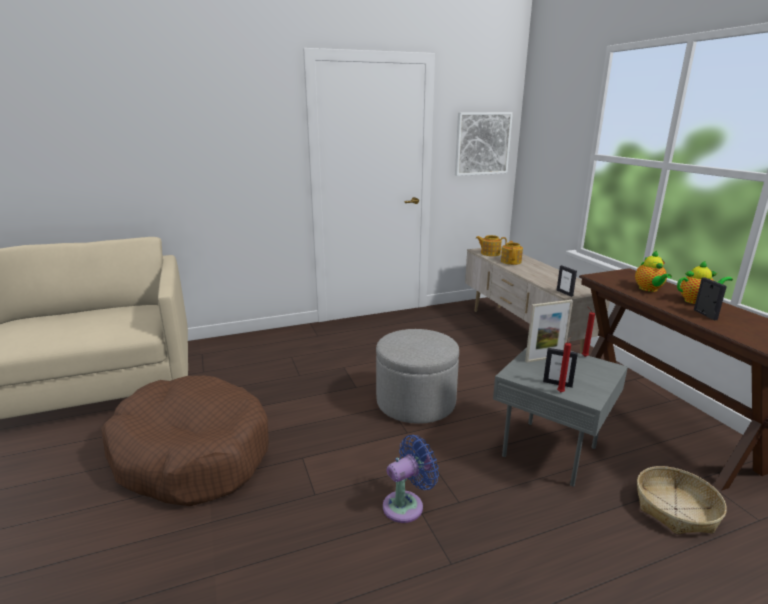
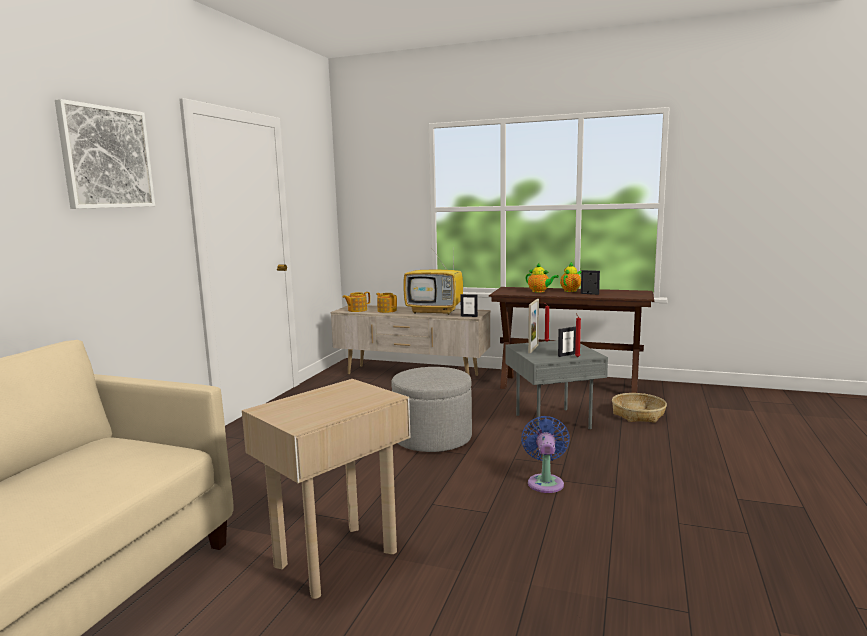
camera: 50 degrees left, 10 degrees down
(191, 454) = (337, 558): brown dog bed -> beige side table
(482, 143) = (317, 207): picture -> picture (106, 157)
(549, 276) = (435, 312): none -> television

